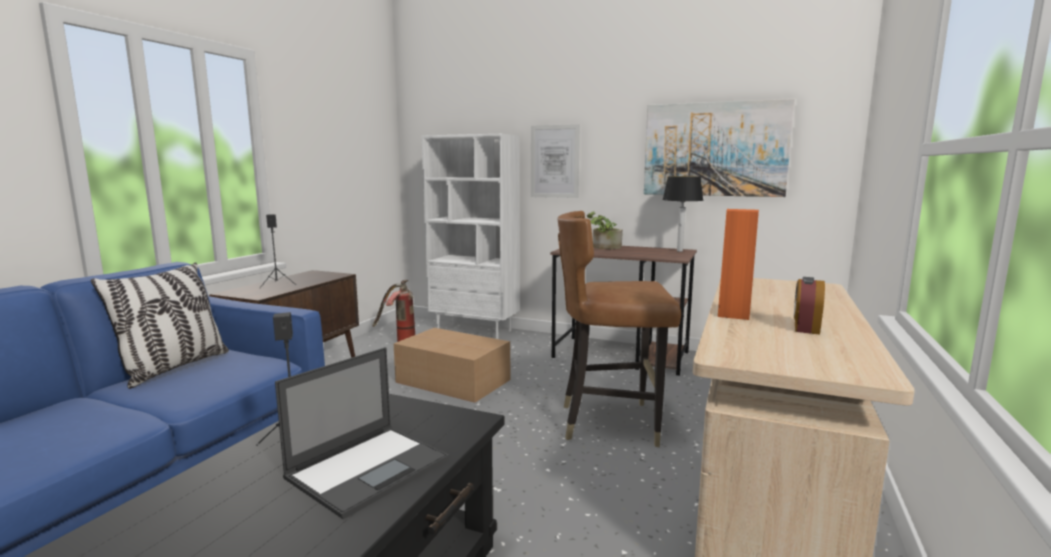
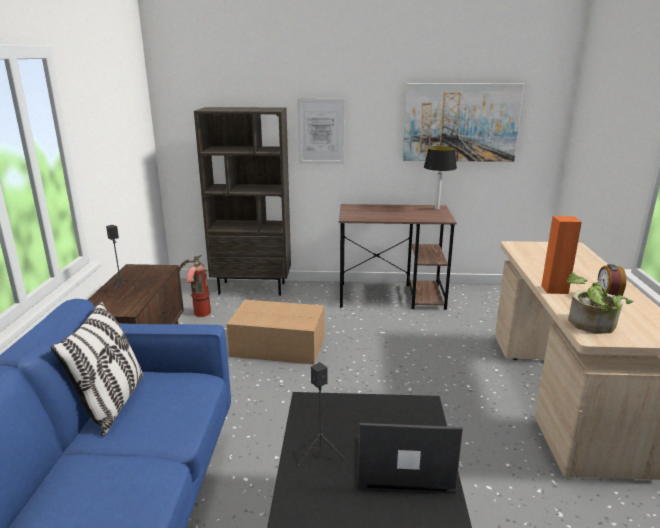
camera: 20 degrees left, 10 degrees up
(370, 468) = (402, 464): laptop -> laptop turned 105 degrees counterclockwise
(475, 331) = (252, 288): white bookcase -> brown bookcase
(603, 247) = (374, 209): potted plant -> potted plant (590, 326)
(611, 423) = (429, 363): brown chair -> none

